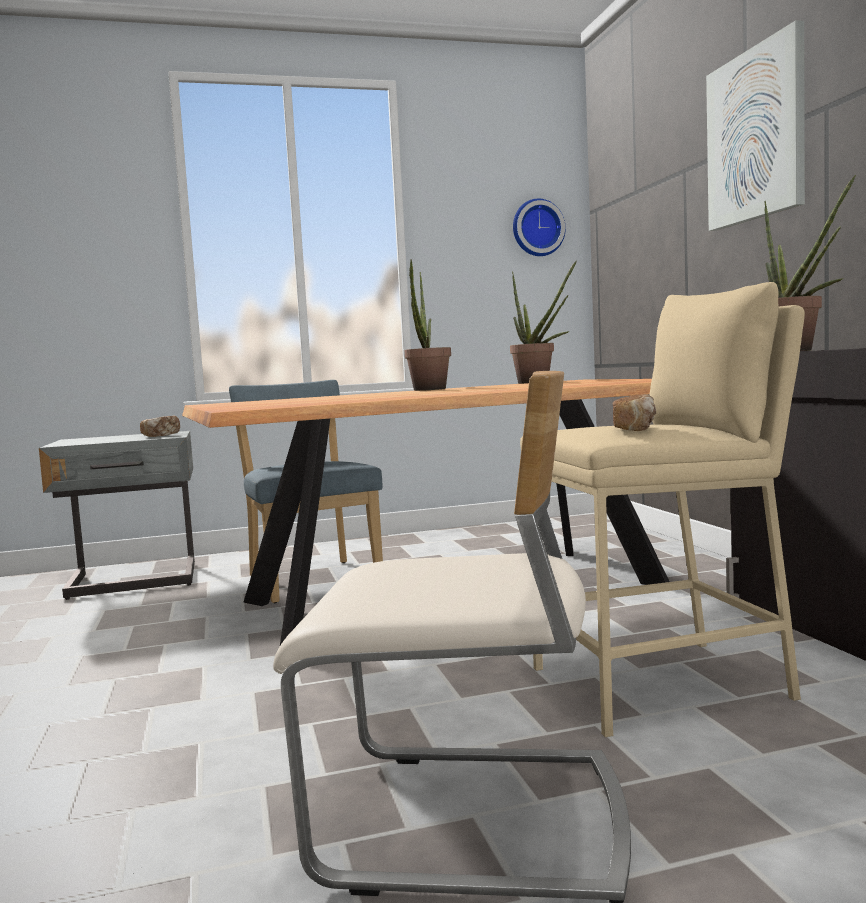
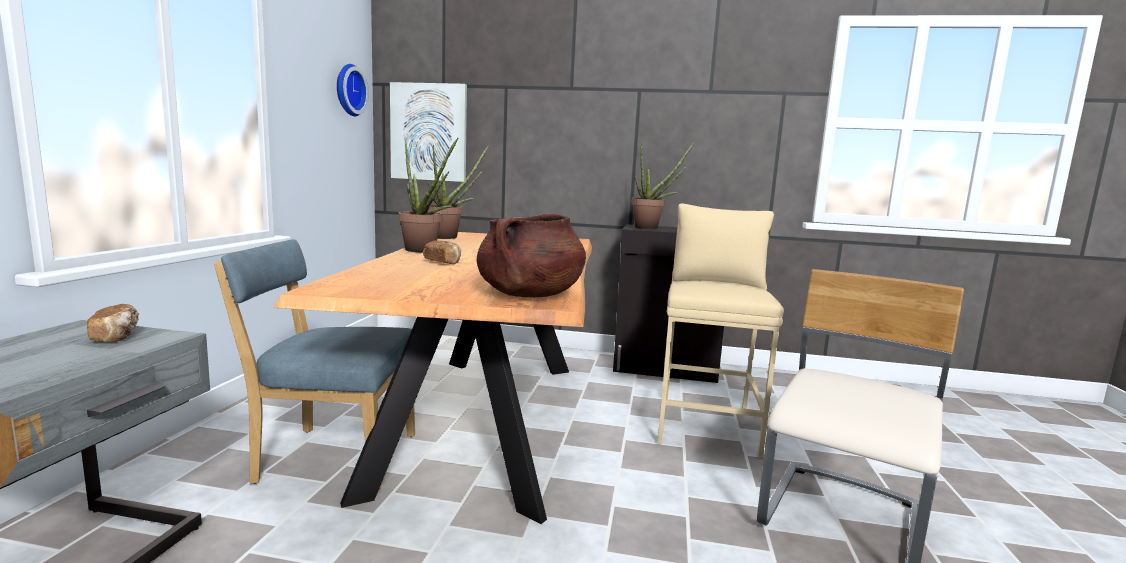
camera: 65 degrees left, 5 degrees up
(262, 406) = (530, 295): none -> brown cooking pot
(634, 429) = (742, 289): bread -> bread (443, 262)
(756, 135) = (584, 87): picture -> picture (429, 132)

